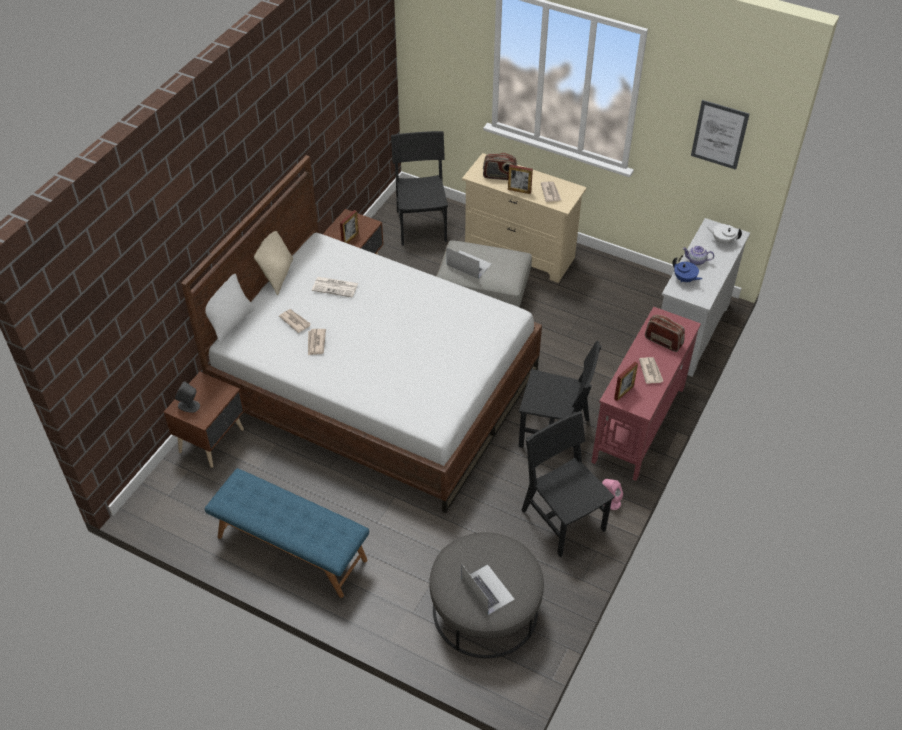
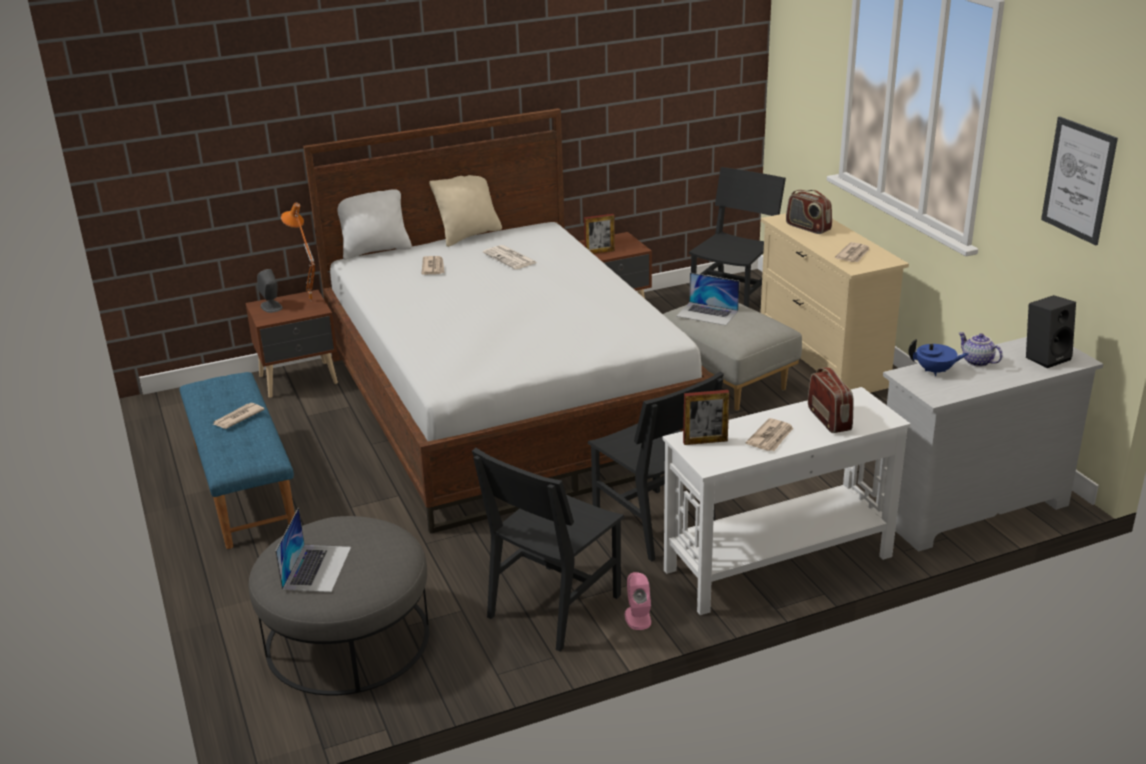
camera: 40 degrees right, 20 degrees down
(210, 386) = (309, 301): none -> orange table lamp
(316, 343) = (428, 287): newspaper -> newspaper (237, 418)
(468, 264) = (707, 313): laptop -> laptop turned 135 degrees clockwise
(519, 191) = (815, 243): picture frame -> none
(563, 520) = (554, 606): black chair -> black chair turned 150 degrees counterclockwise
(638, 424) = (776, 563): red console table -> white console table
(684, 279) = (935, 371): blue teapot -> blue teapot turned 75 degrees counterclockwise
(722, 240) = (1045, 357): white teapot -> black speaker

